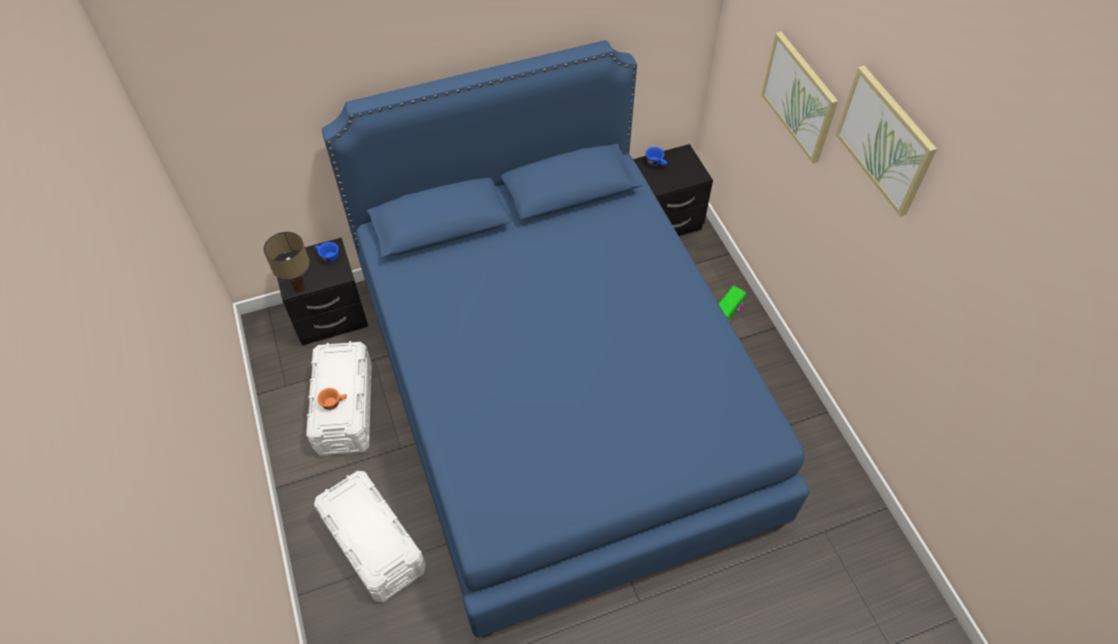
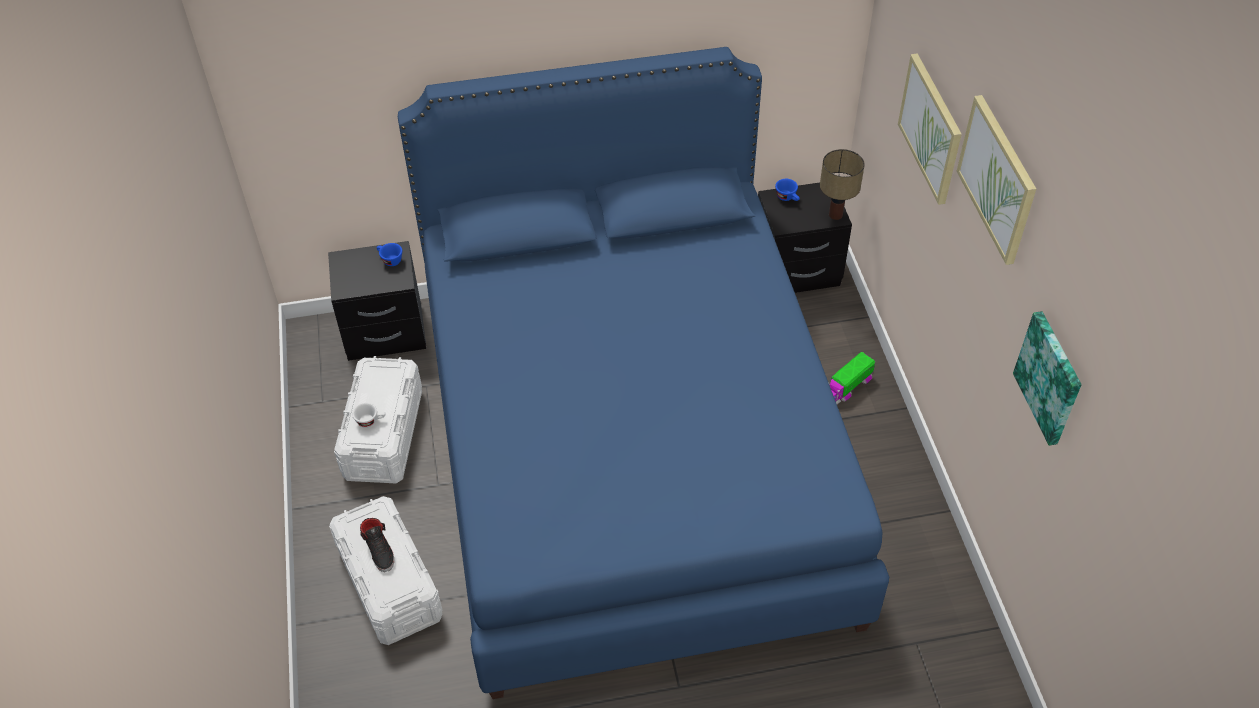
camera: 10 degrees right, 5 degrees down
(298, 287) = (351, 289): table lamp -> table lamp (835, 215)
(334, 403) = (370, 421): orange cup -> white cup
(363, 521) = (379, 550): none -> black shoe
(954, 314) = (1050, 377): none -> picture

